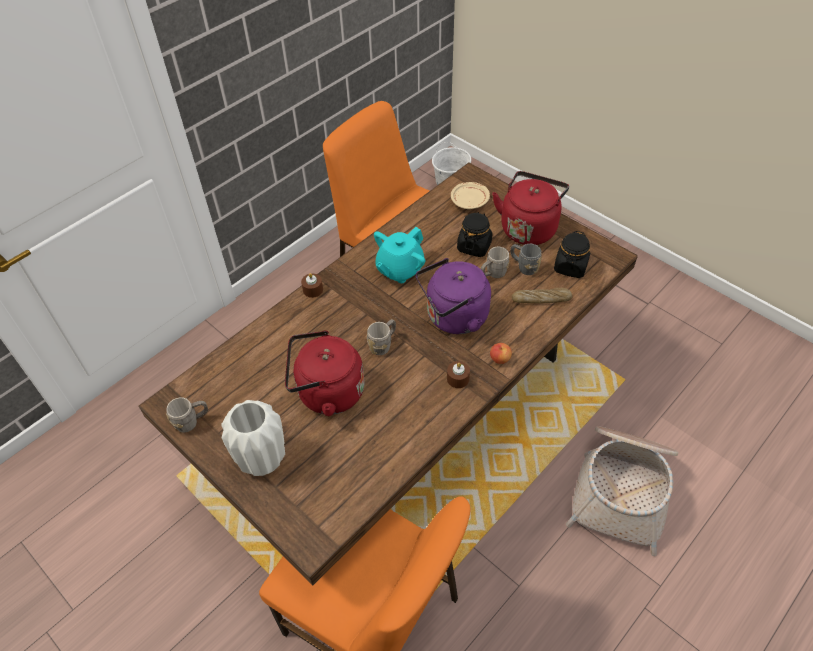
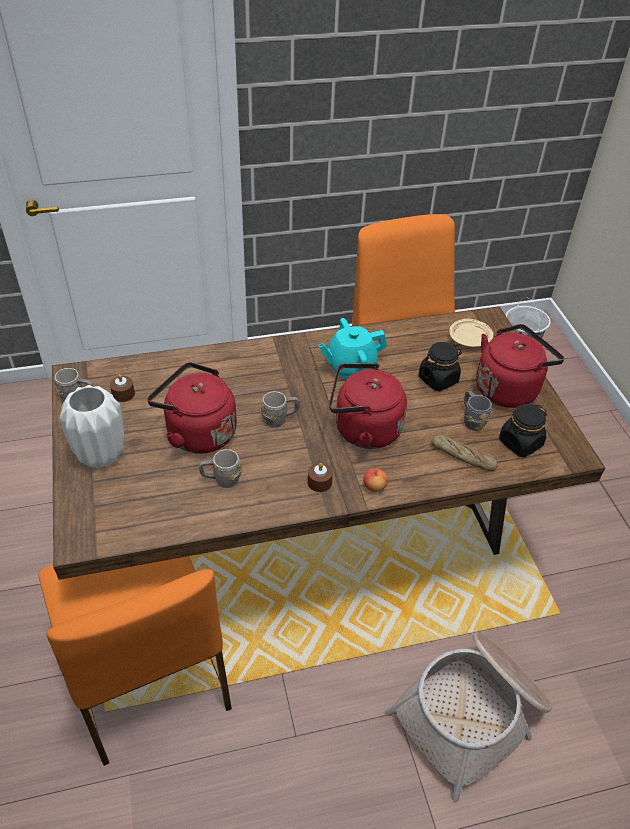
camera: 30 degrees right, 5 degrees down
(313, 290) = (261, 346): brown candle -> brown candle (123, 394)
(453, 318) = (363, 429): purple kettle -> red kettle
(493, 274) = (435, 411): grey mug -> grey mug (221, 479)

